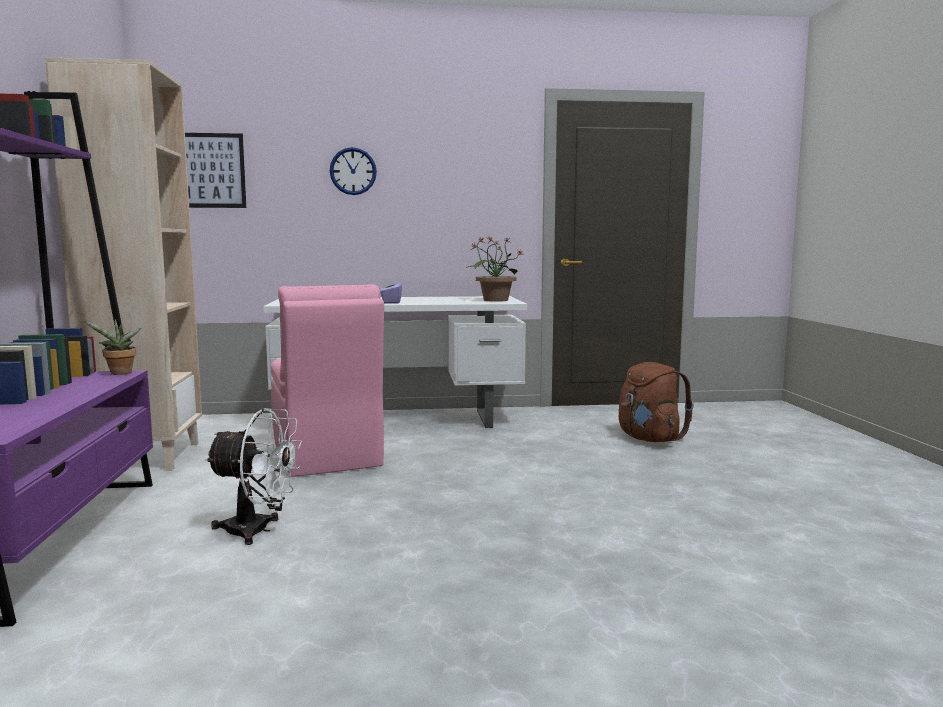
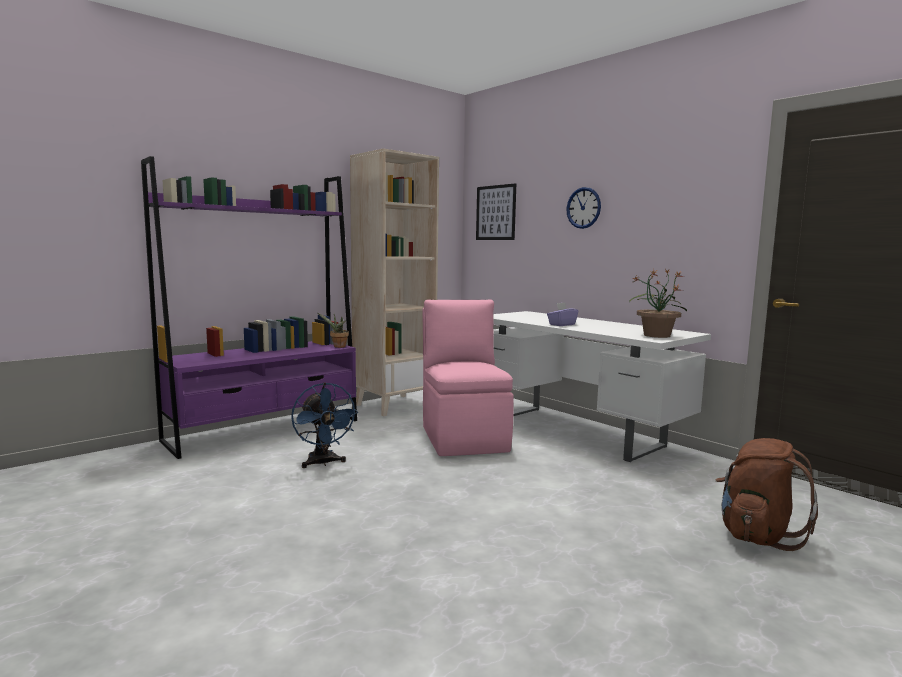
camera: 55 degrees right, 0 degrees up
(258, 531) = (323, 463): white fan -> blue fan
(327, 457) = (464, 438): pink chair -> pink chair turned 135 degrees clockwise

